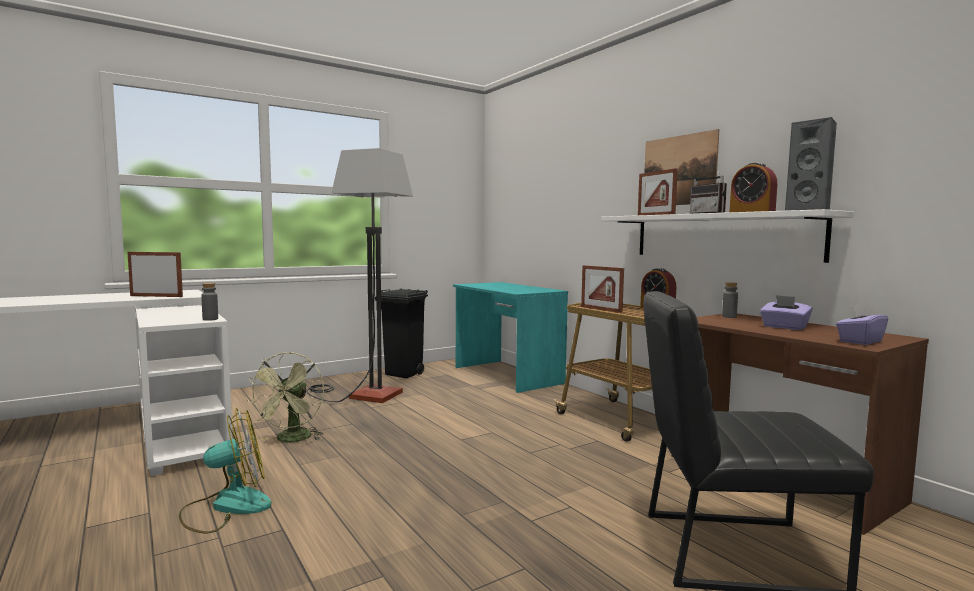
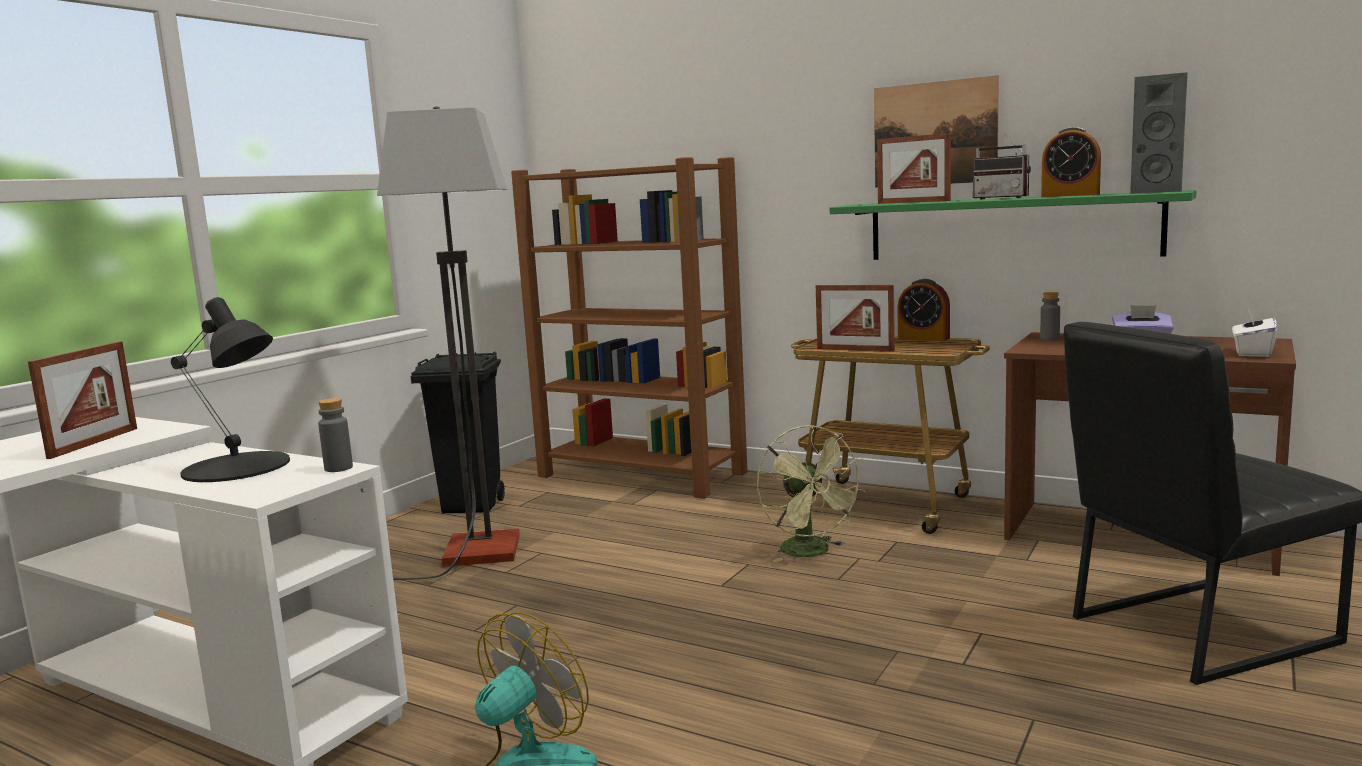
camera: 25 degrees left, 5 degrees up
(156, 296) = (94, 443): picture frame -> picture frame turned 120 degrees clockwise
(183, 313) = (237, 467): none -> black table lamp
(291, 440) = (456, 656): green fan -> green fan (812, 553)
(506, 375) = (641, 474): turquoise desk -> brown bookcase
(721, 236) = (1009, 228): white shelf -> green shelf
(860, 341) = (1252, 353): purple tissue box -> white tissue box

